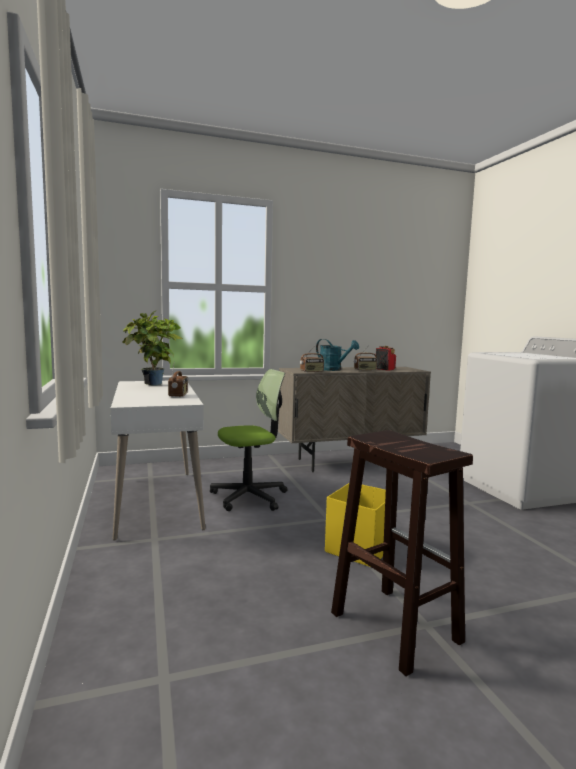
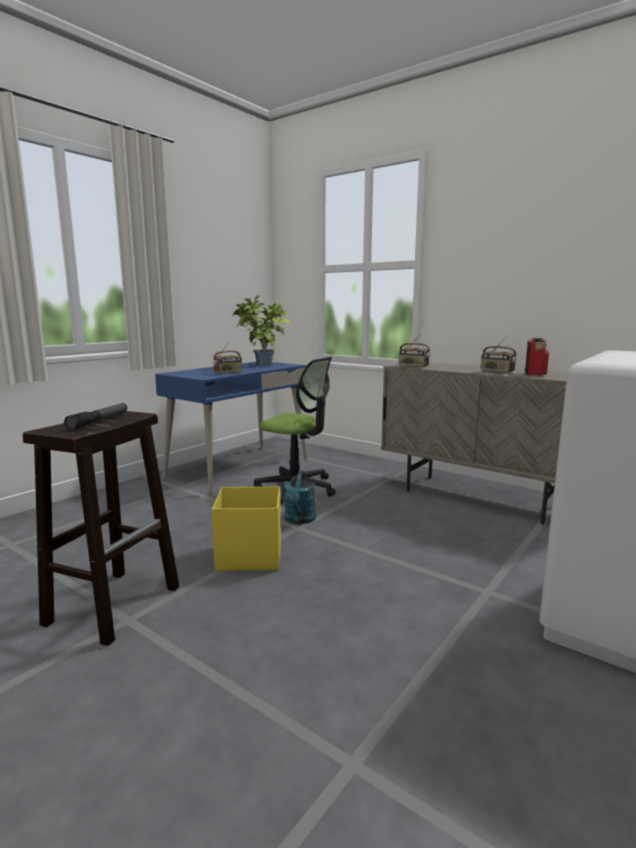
camera: 55 degrees right, 5 degrees up
(156, 502) = (239, 468): white desk -> blue desk
(334, 370) = (455, 368): turquoise watering can -> turquoise watering can (299, 520)
(405, 443) = (99, 421): none -> flashlight

